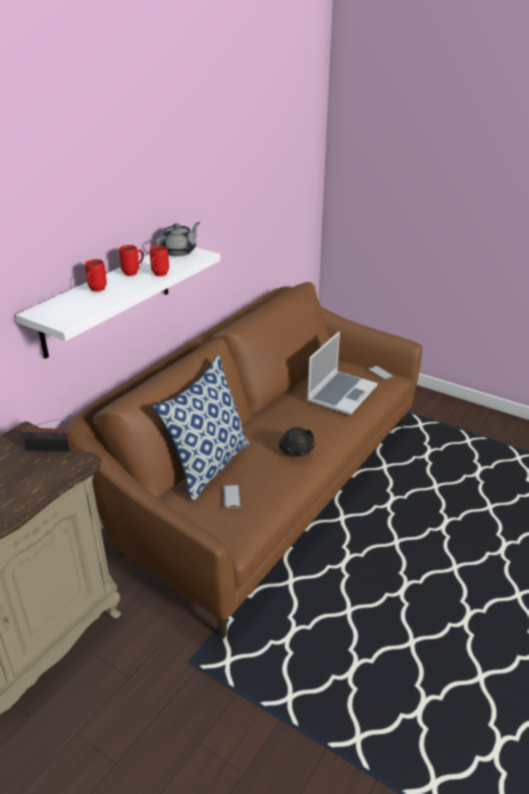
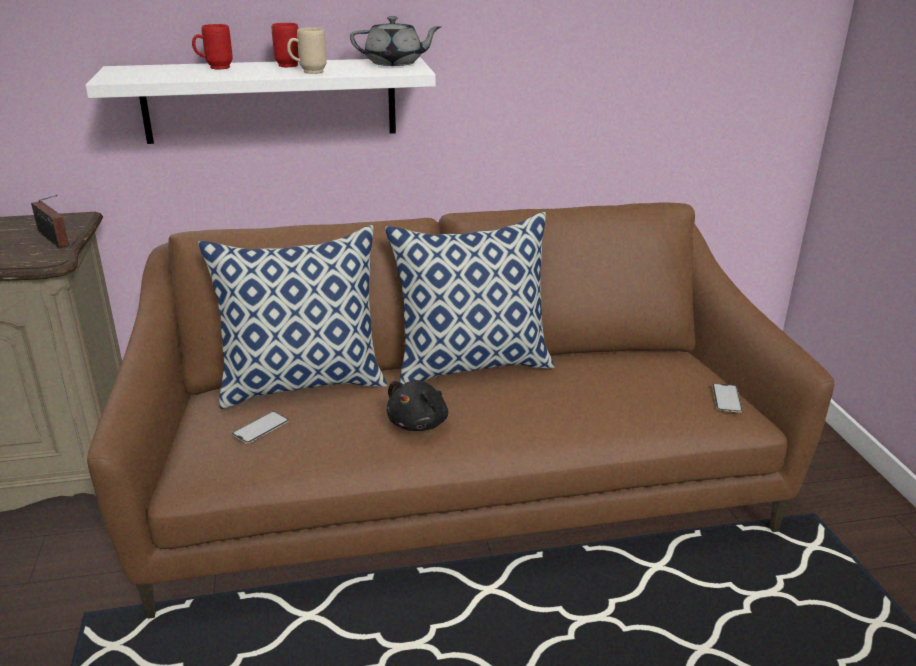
camera: 45 degrees right, 5 degrees down
(159, 275) = (308, 72): red mug -> beige mug
(269, 412) = (472, 365): none -> pillow
(341, 393) = (607, 391): laptop -> none

